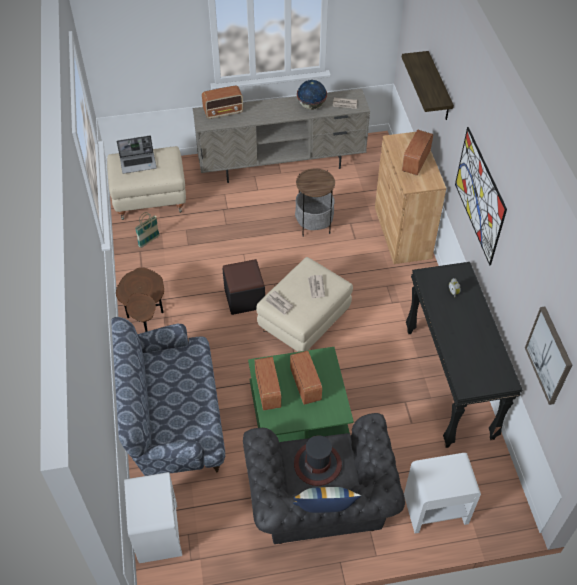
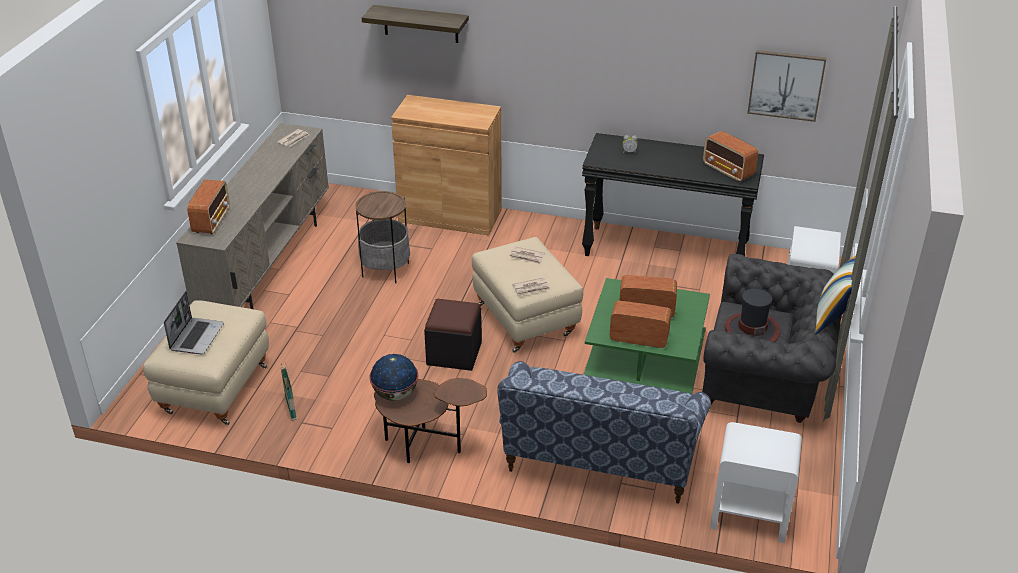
camera: 65 degrees left, 15 degrees down
(311, 106) = (272, 160): globe -> globe (395, 394)
(415, 163) = (450, 111): radio -> radio (728, 171)
(479, 195) = (575, 58): picture -> none

